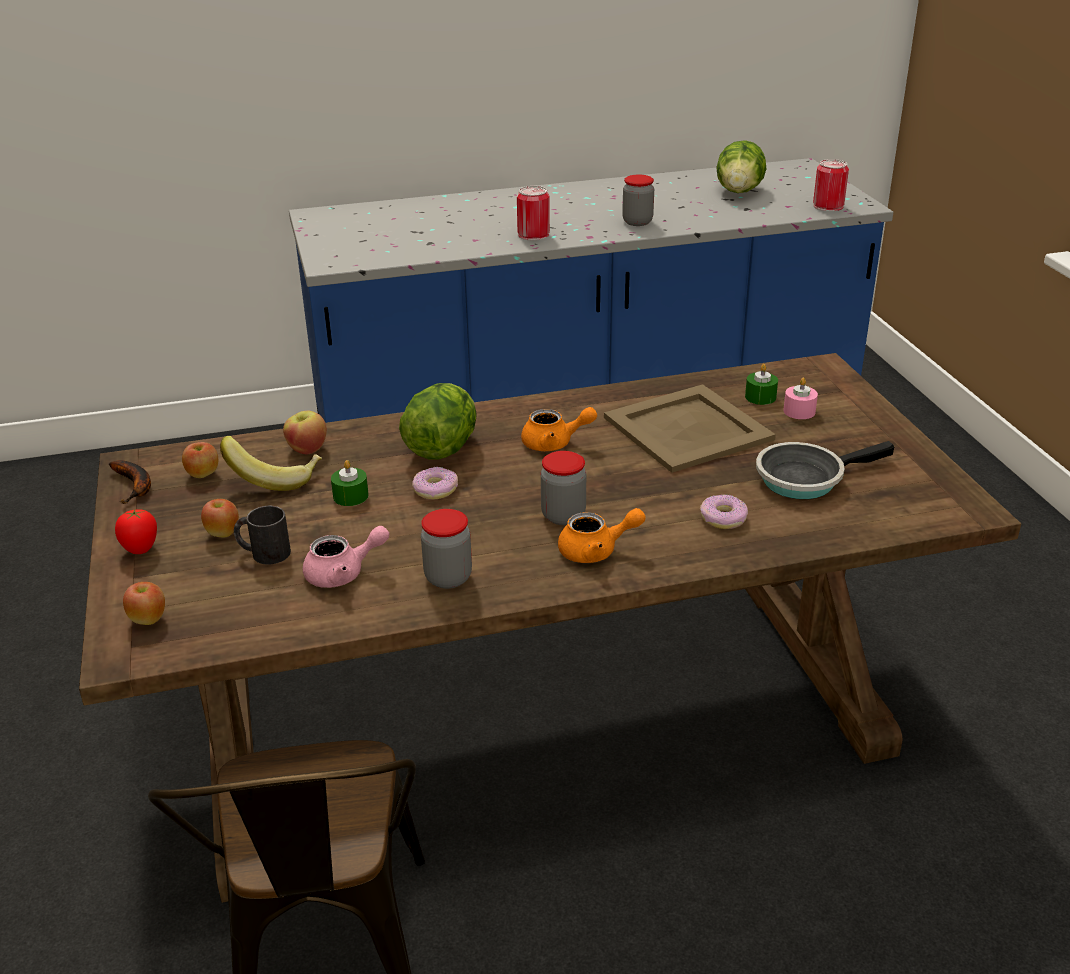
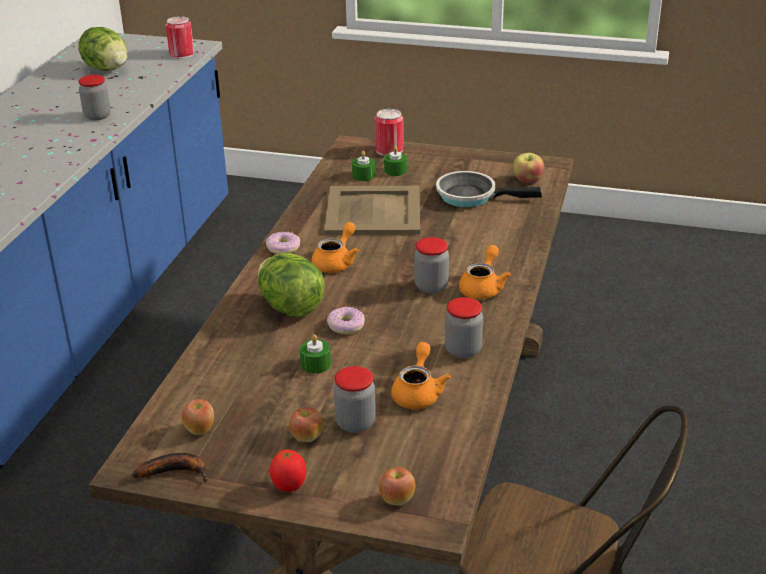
camera: 60 degrees left, 0 degrees up
(263, 553) = (355, 423): black mug -> jar
(275, 478) = (249, 393): banana -> none
(307, 449) = (220, 368): apple -> apple (527, 180)
(343, 573) = (418, 392): pink teapot -> orange teapot
(533, 235) = (52, 158): can -> can (389, 150)
(723, 518) = (488, 235): donut -> donut (283, 248)
(799, 411) = (395, 171): pink candle -> green candle
(805, 478) = (471, 196): frying pan -> frying pan turned 90 degrees clockwise

